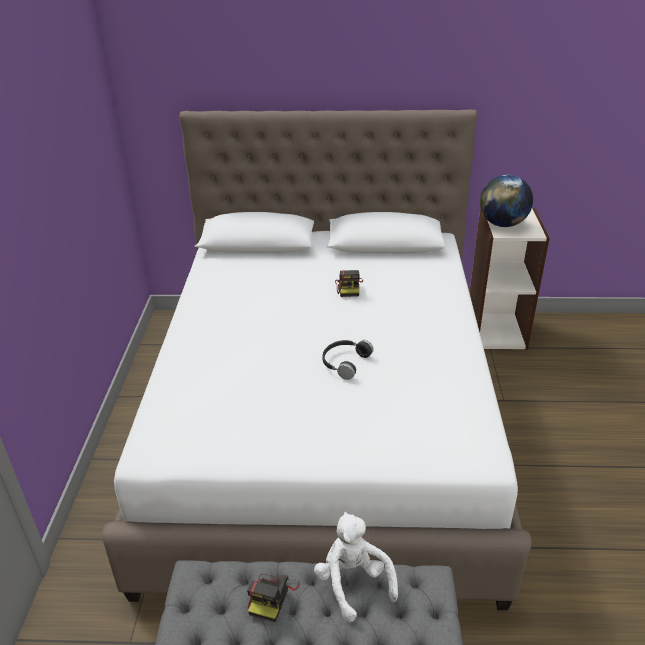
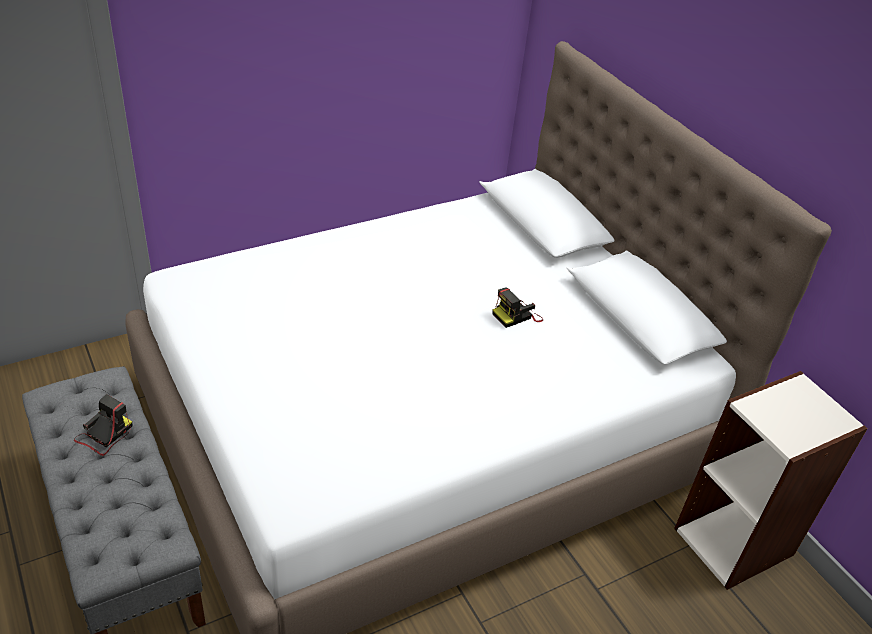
camera: 55 degrees right, 5 degrees up
(272, 596) = (104, 435): camera -> camera turned 135 degrees clockwise
(344, 362) = (378, 354): black headphones -> none
(353, 582) = (142, 485): white plush toy -> none
(502, 224) = (777, 403): globe -> none

